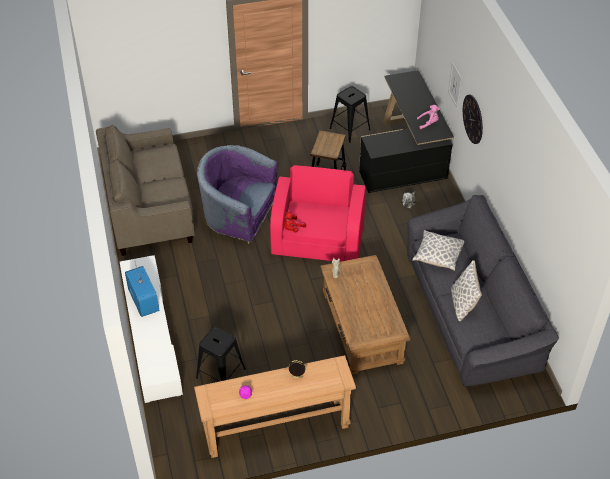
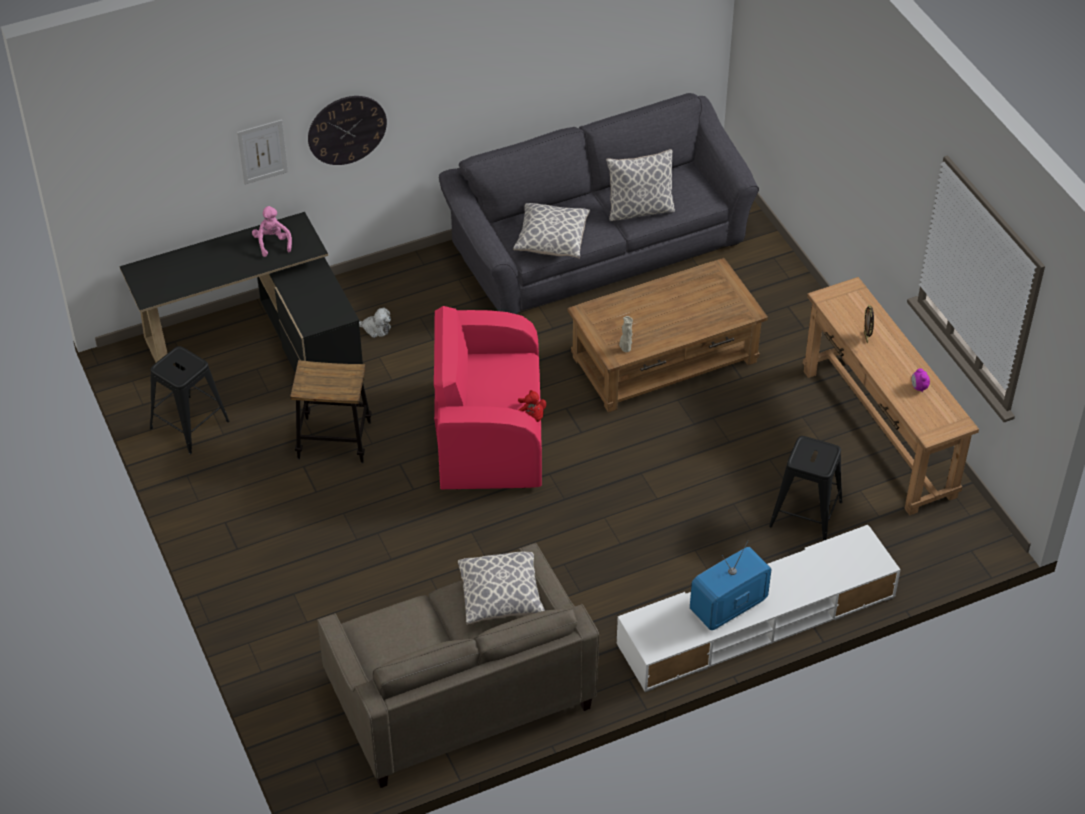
camera: 100 degrees left, 0 degrees up
(167, 198) = (501, 598): none -> pillow
(239, 217) = (455, 550): purple armchair -> none

